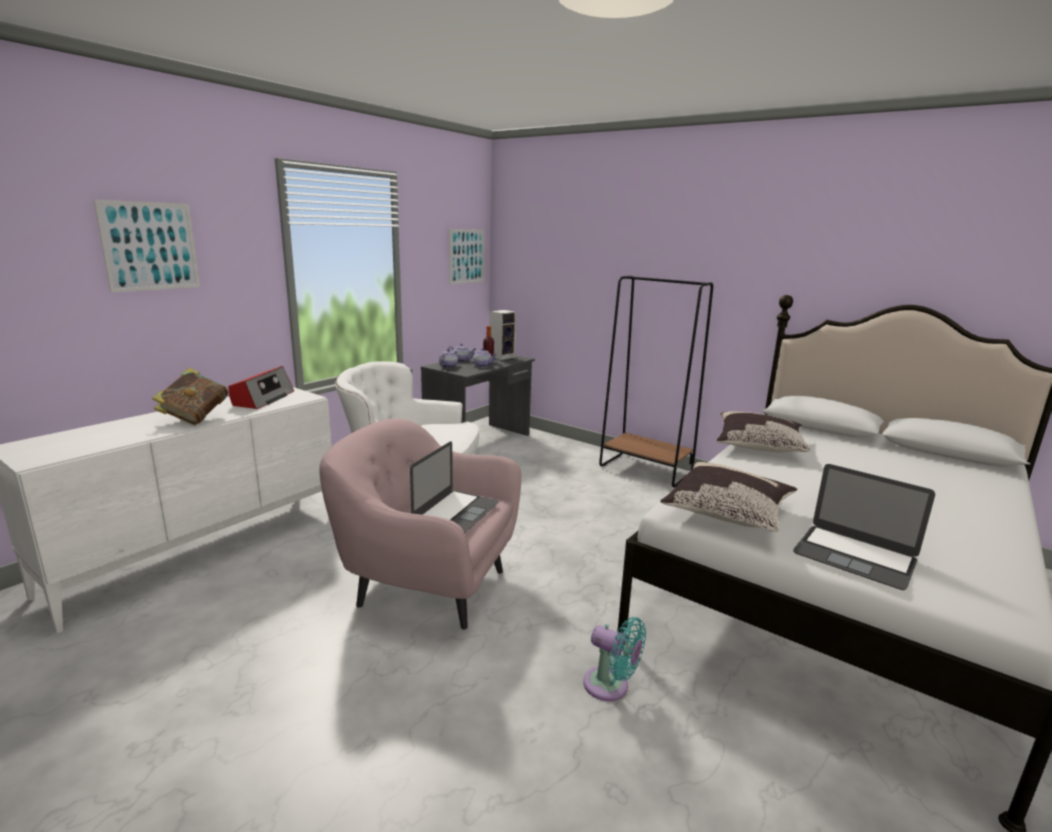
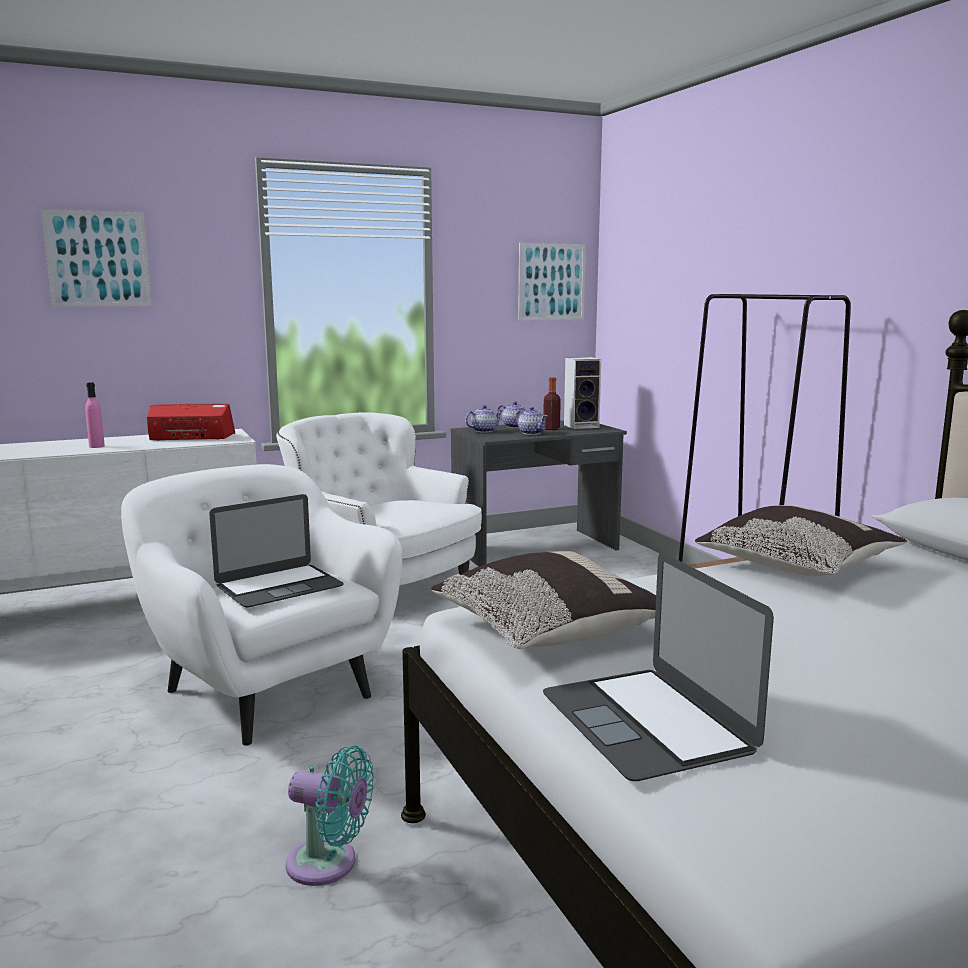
camera: 30 degrees right, 5 degrees down
(195, 418) = (96, 446): book -> pink bottle
(262, 399) = (190, 437): radio -> radio turned 135 degrees counterclockwise
(427, 585) = (266, 689): pink armchair -> white armchair
(610, 686) = (328, 864): turquoise fan -> turquoise fan turned 45 degrees counterclockwise

